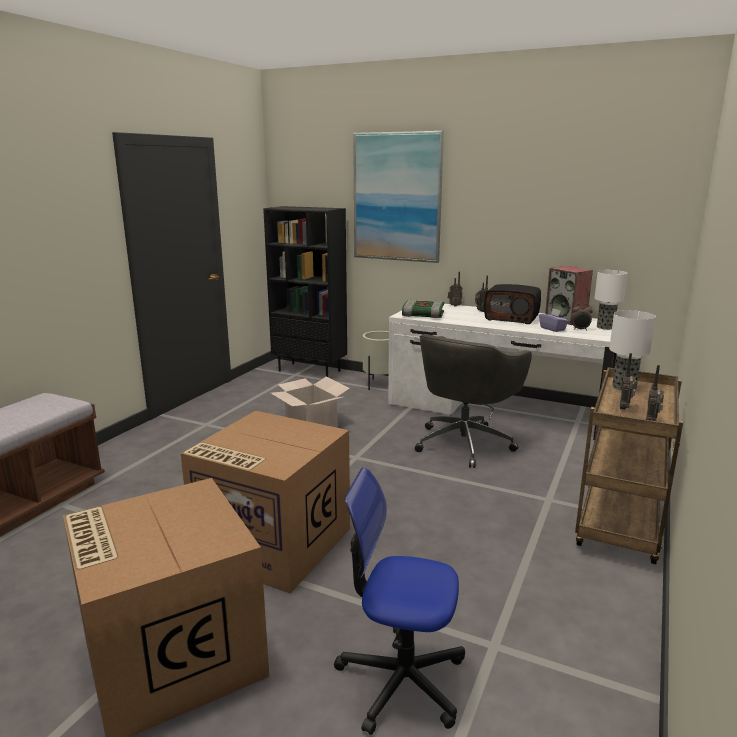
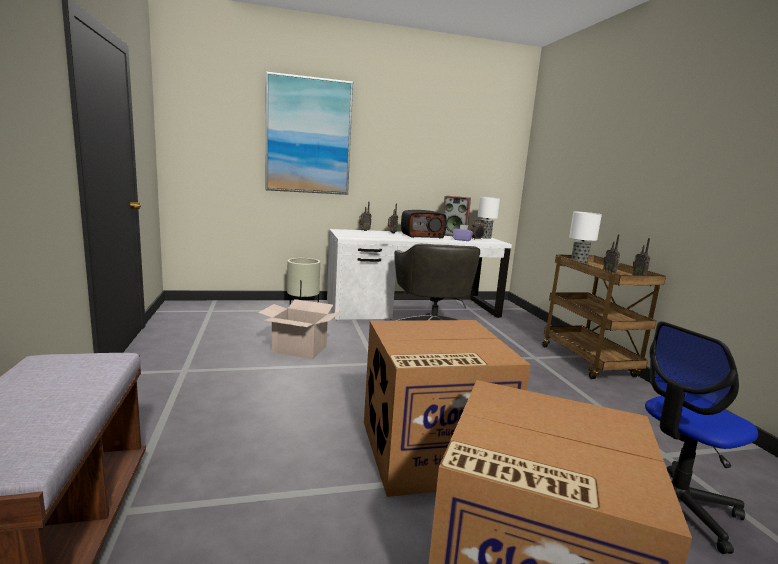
camera: 40 degrees left, 5 degrees down
(310, 370) = (220, 305): black bookcase -> none
(422, 315) = (359, 236): book -> none

